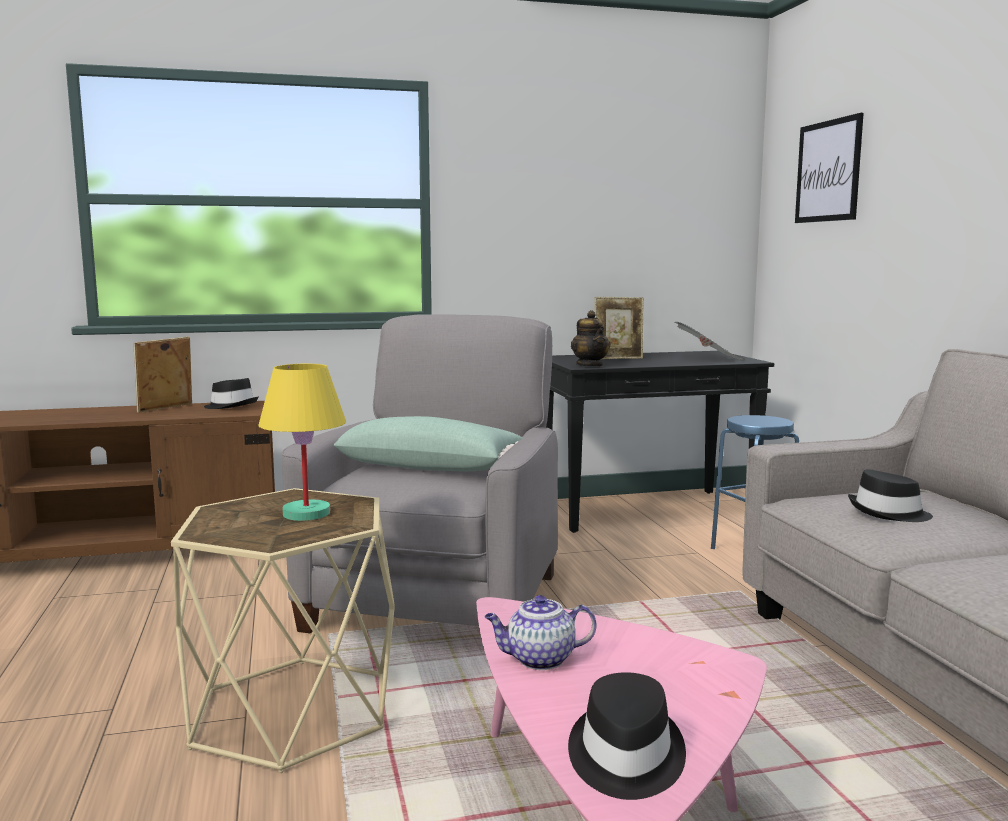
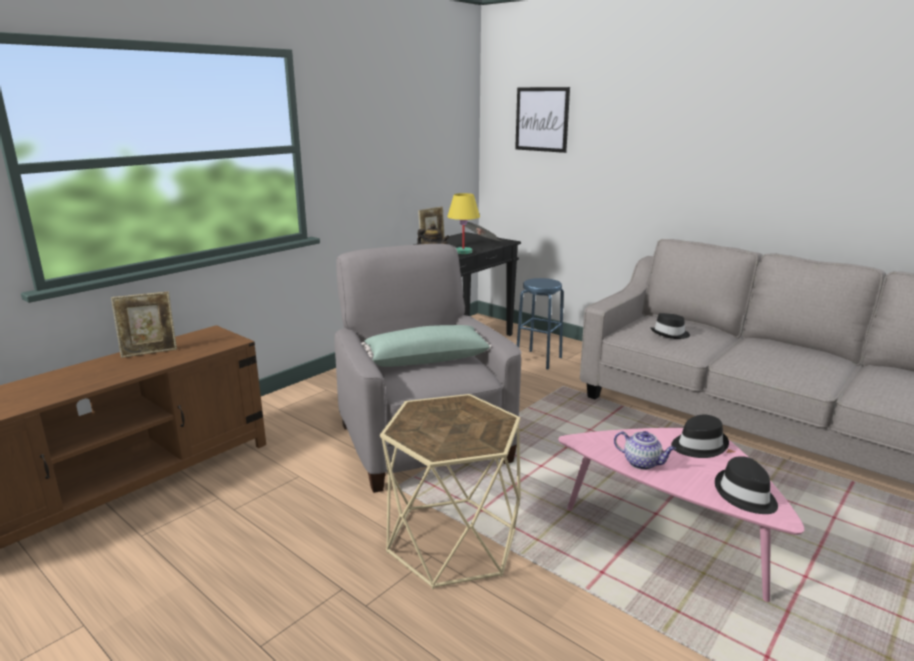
camera: 35 degrees left, 10 degrees up
(166, 408) = (150, 352): picture frame -> picture frame turned 120 degrees counterclockwise
(231, 406) = (201, 338): black hat -> black hat (698, 445)
(307, 513) = (460, 418): yellow table lamp -> yellow table lamp (463, 252)
(539, 660) = (642, 463): teapot -> teapot turned 105 degrees counterclockwise

